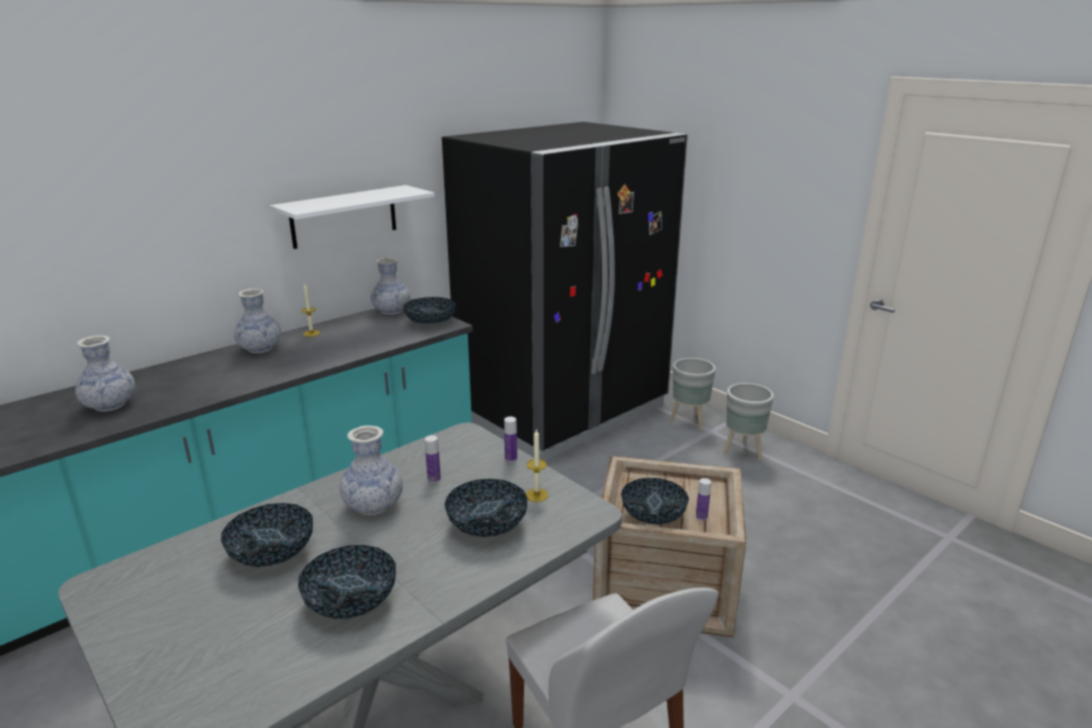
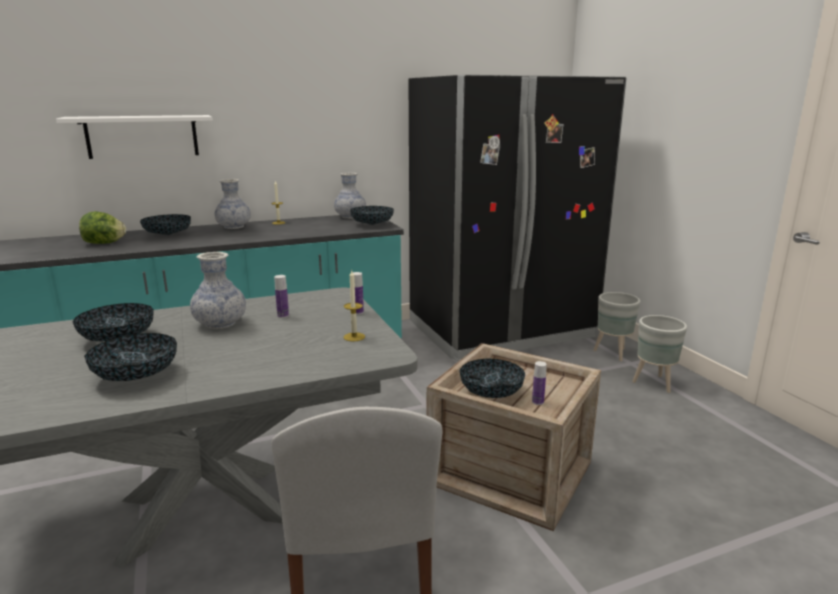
camera: 20 degrees right, 5 degrees down
(110, 405) = (104, 243): vase -> lettuce
(344, 216) = (319, 135): white shelf -> white shelf (142, 136)
(487, 525) = (292, 349): bowl -> bowl (168, 235)

